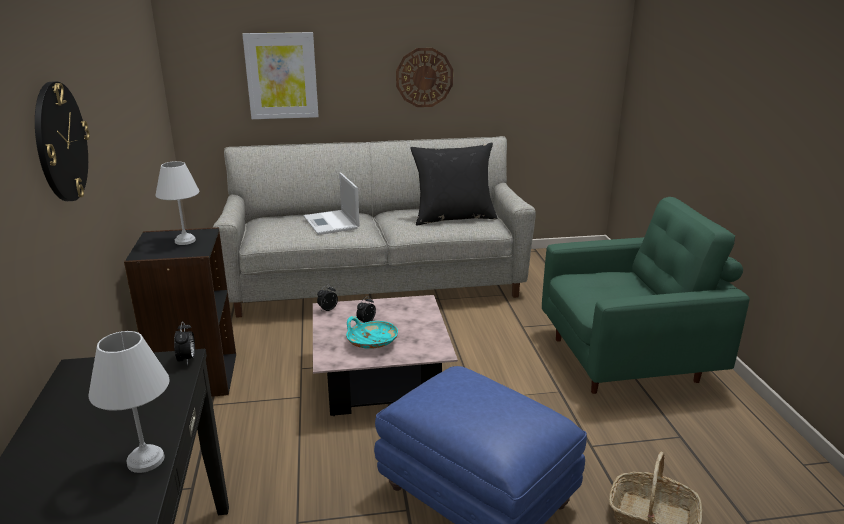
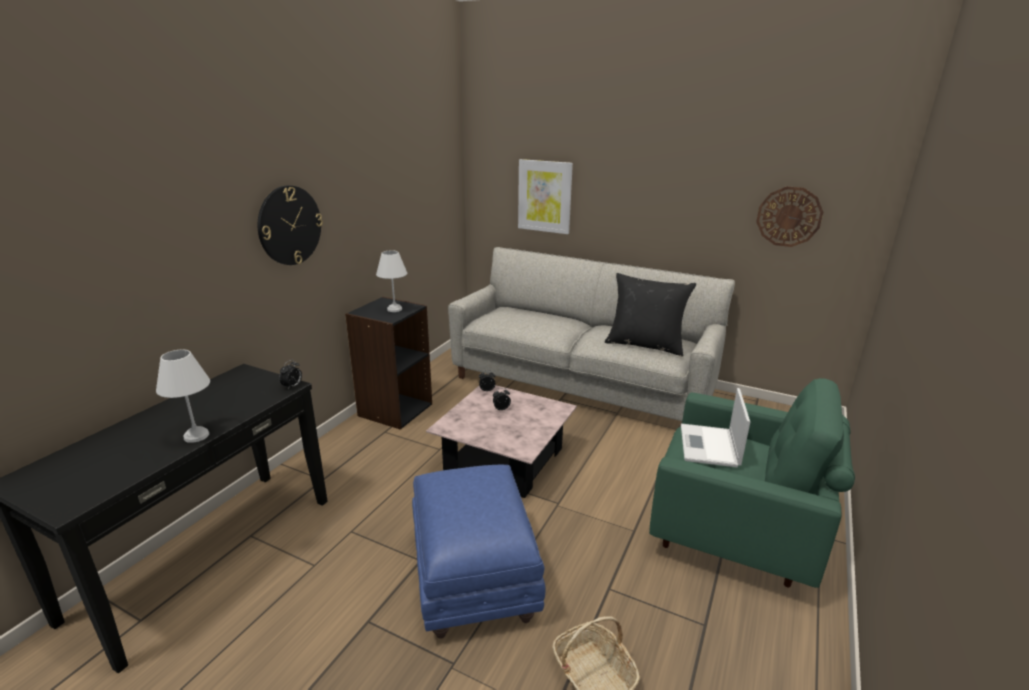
camera: 35 degrees right, 0 degrees up
(331, 223) = (542, 323): laptop -> laptop (709, 446)
(371, 342) = (487, 424): turquoise bowl -> none
(424, 77) = (663, 212): wall clock -> wall clock (789, 216)

